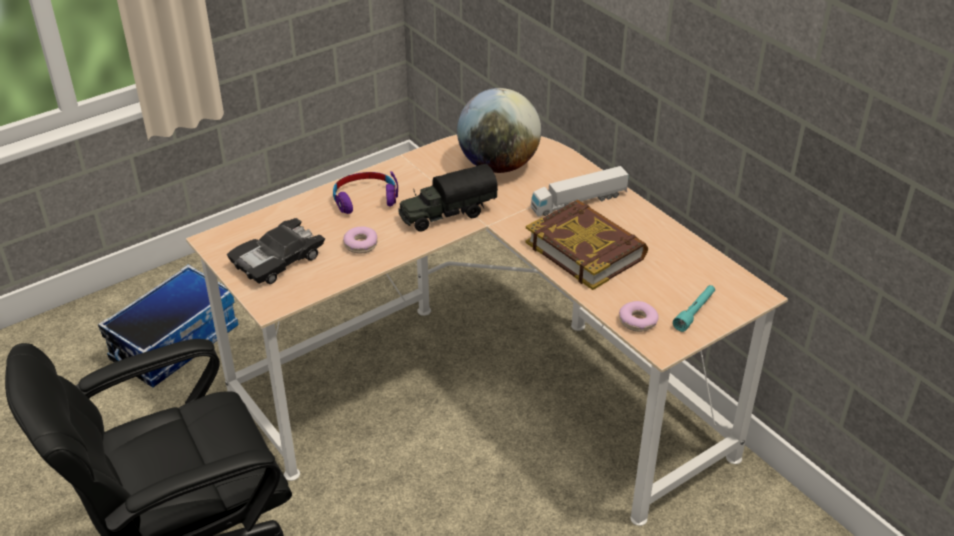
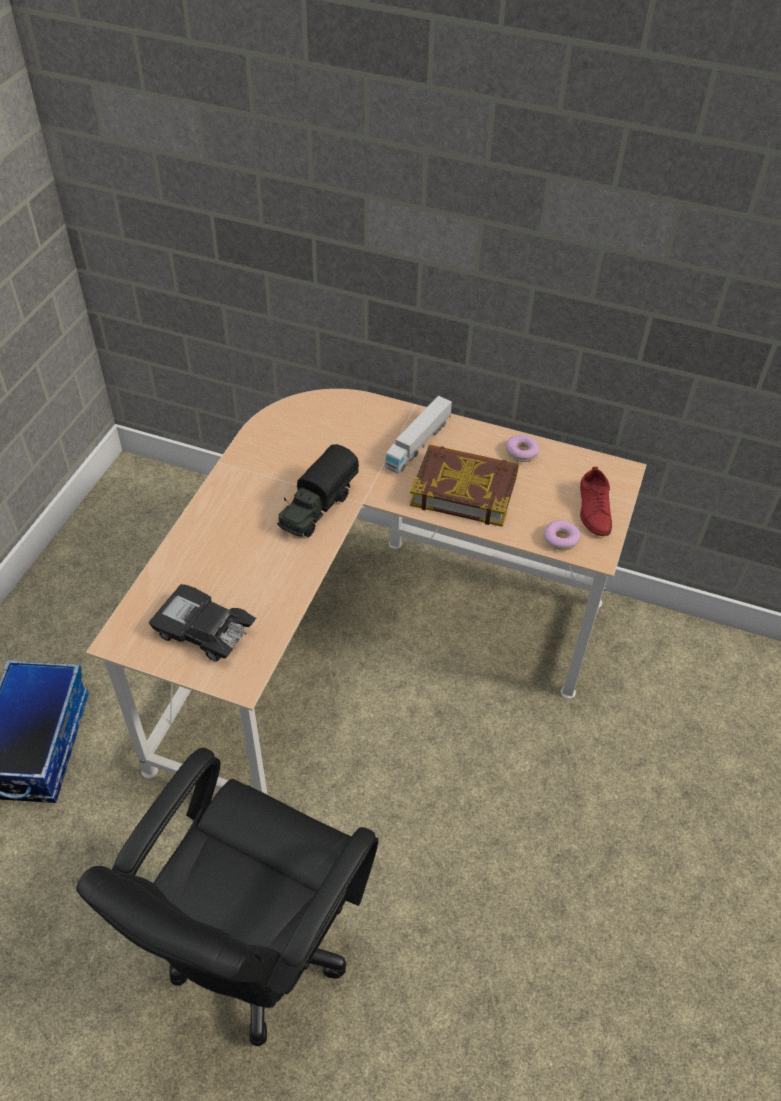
camera: 35 degrees left, 10 degrees up
(278, 260) = (204, 630): black toy car -> black toy car turned 105 degrees clockwise
(361, 244) = (267, 576): donut -> donut (521, 452)
(365, 199) = (228, 525): purple headphones -> none
(498, 165) = (318, 435): globe -> none
(694, 312) = (594, 509): turquoise flashlight -> red shoe

